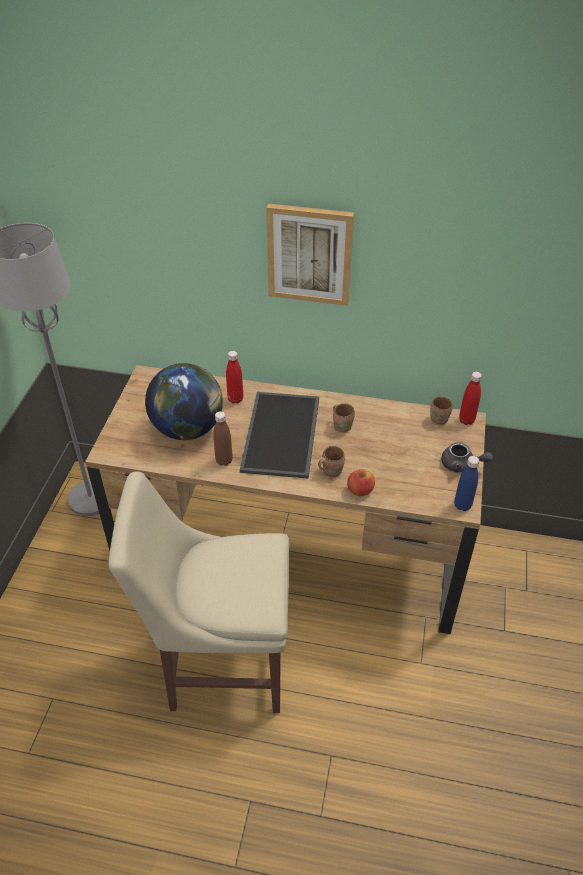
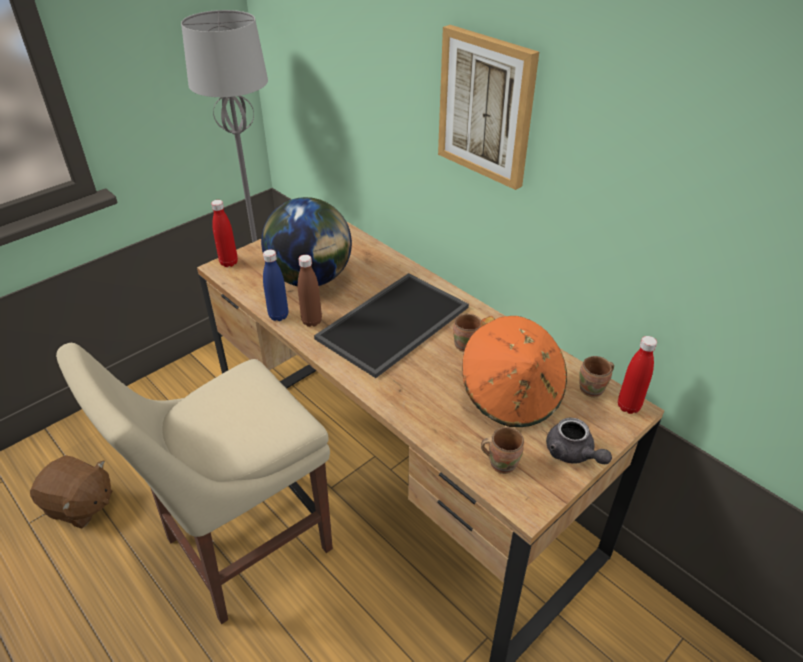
camera: 35 degrees right, 5 degrees down
(60, 714) = (80, 505): none -> brown plush toy
(220, 663) = (240, 547): beige chair -> beige chair turned 75 degrees counterclockwise
(235, 399) = (383, 272): red bottle -> red bottle (229, 263)
(330, 471) = (407, 382): brown mug -> brown mug (501, 462)
(360, 490) = (419, 418): apple -> none
(398, 447) = (511, 395): none -> orange hat
(462, 505) = (528, 502): blue bottle -> blue bottle (278, 316)

